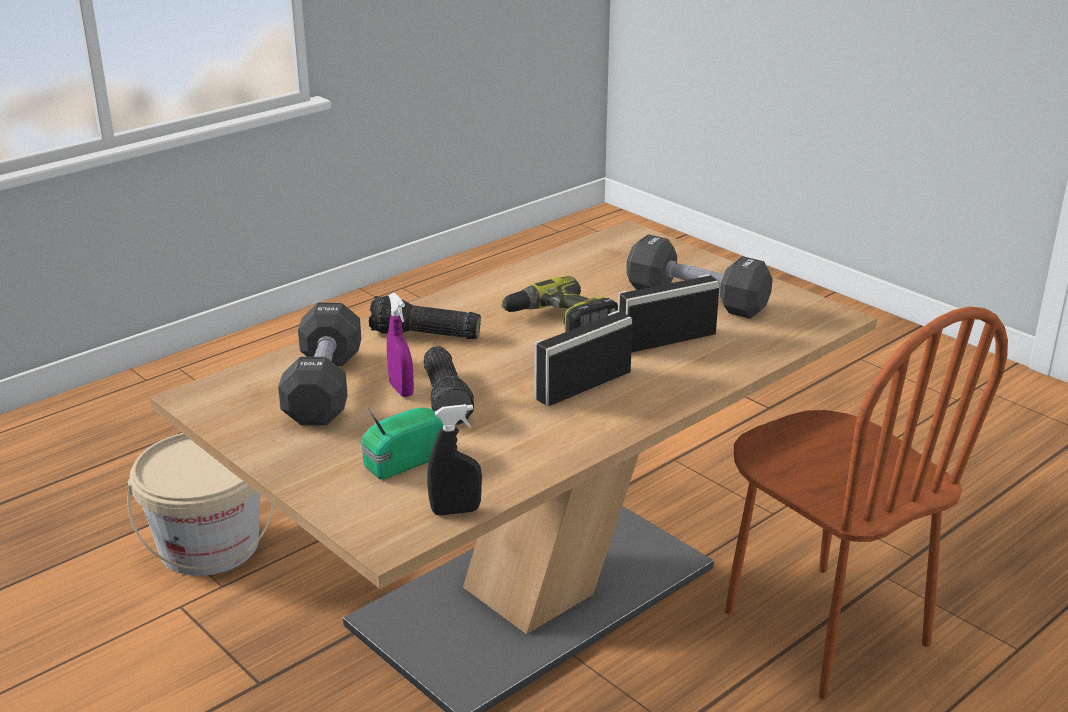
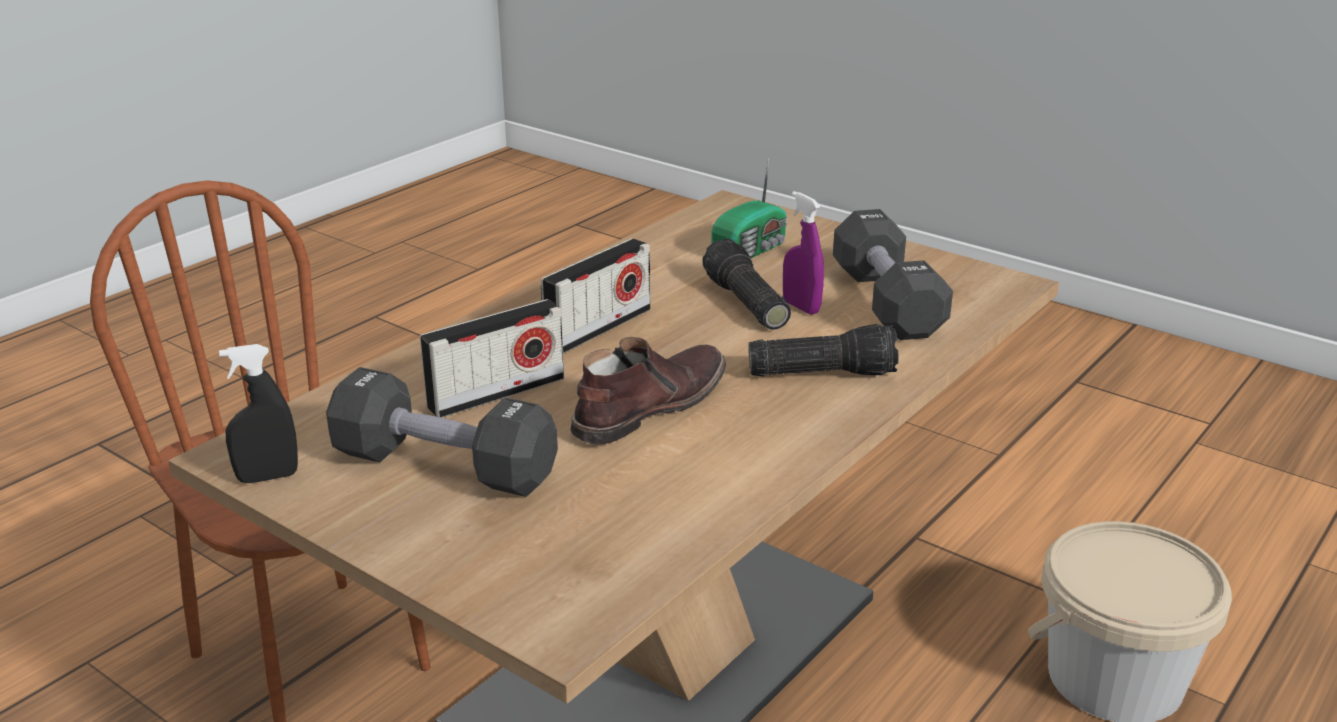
camera: 170 degrees right, 0 degrees up
(455, 511) = (685, 223): black spray bottle -> black spray bottle (267, 477)
(560, 322) = (648, 407): power drill -> brown boot

